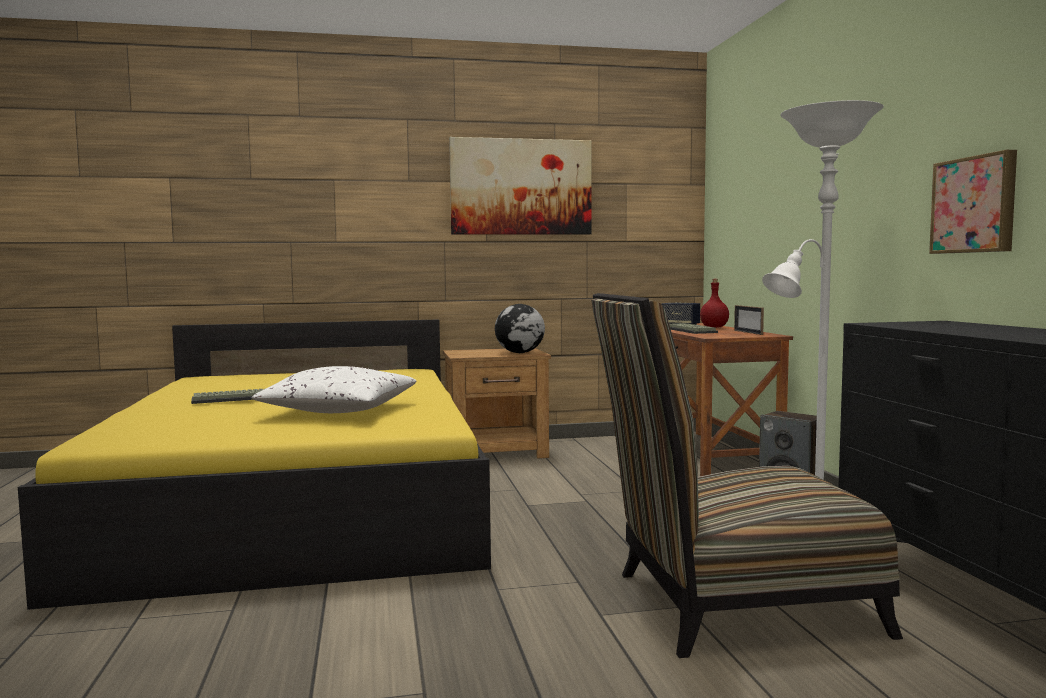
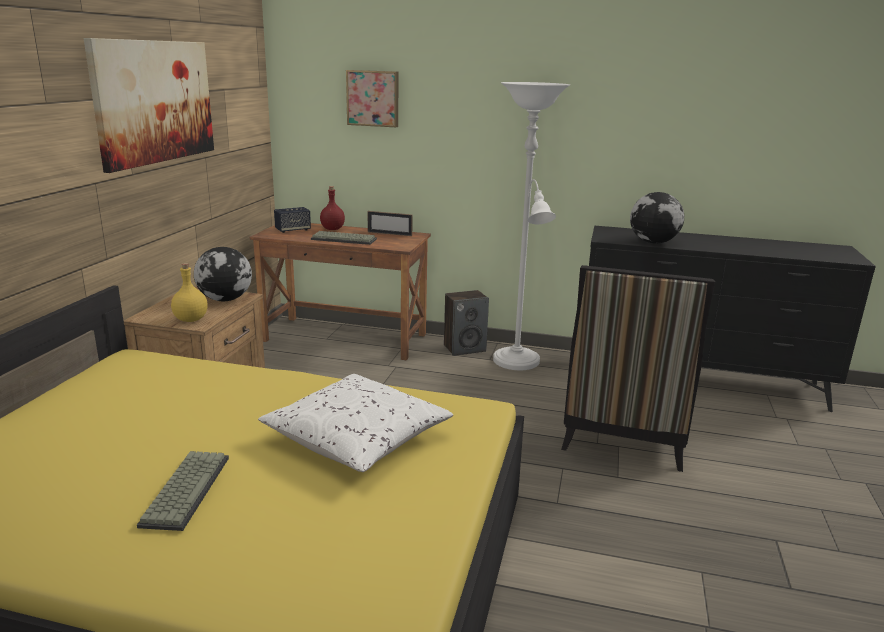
camera: 65 degrees left, 15 degrees up
(466, 354) = (191, 320): none -> yellow bottle
(936, 328) = (653, 242): none -> globe
(975, 205) = (614, 157): picture -> picture (373, 98)

